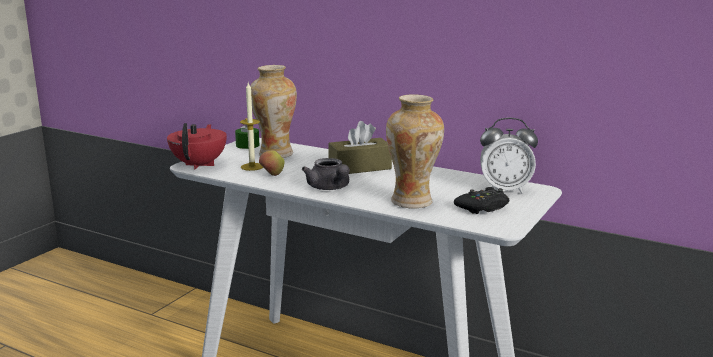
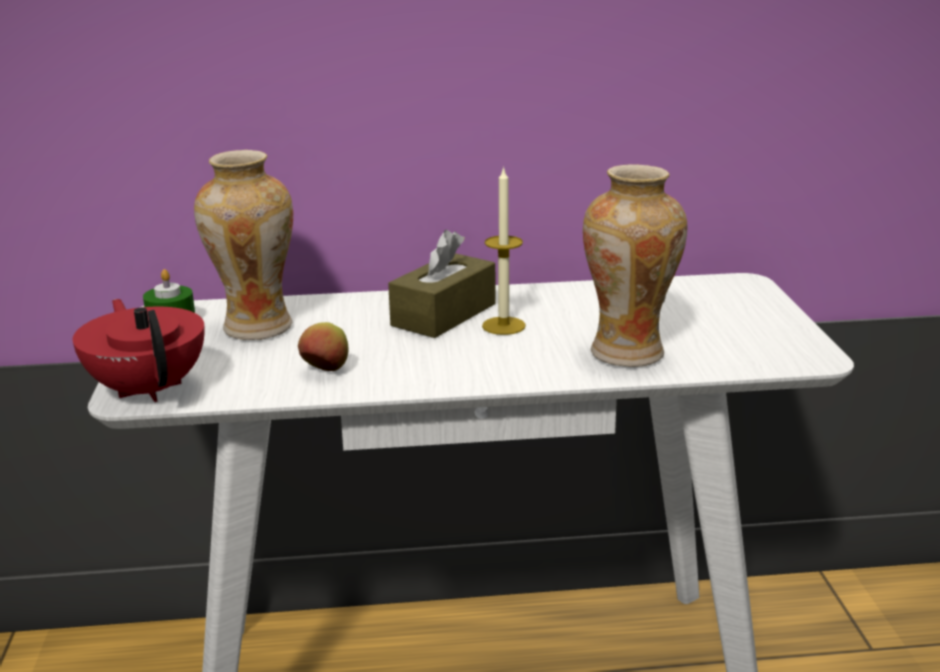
camera: 35 degrees left, 5 degrees up
(252, 167) = (259, 364): candle -> candle (503, 326)
(330, 188) = (467, 367): grey teapot -> none
(483, 207) = (731, 333): black game controller -> none
(505, 190) = (704, 295): alarm clock -> none

